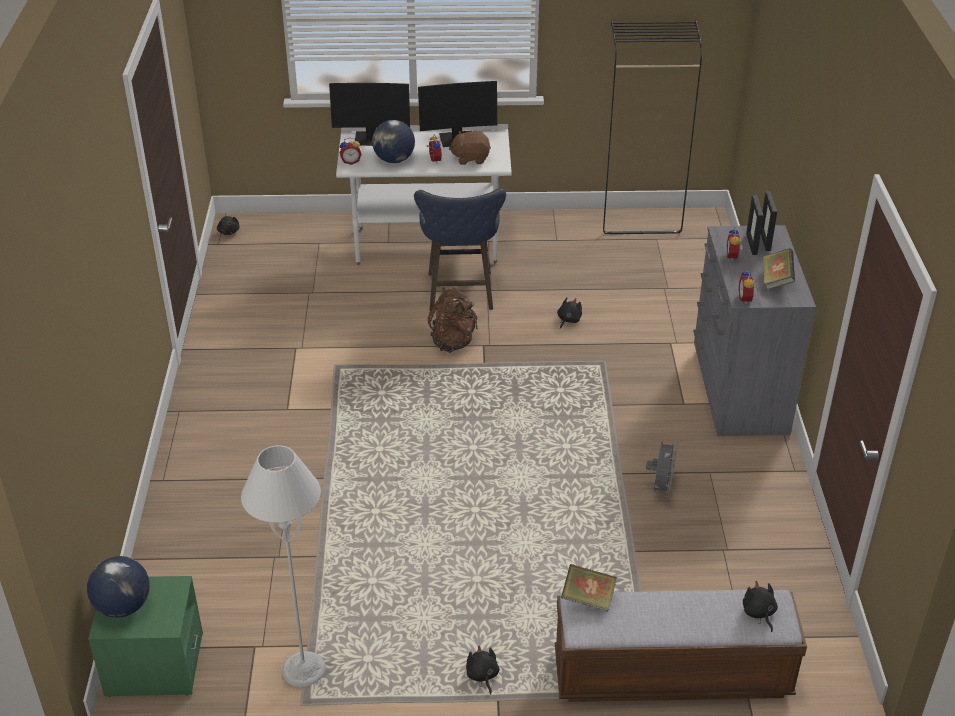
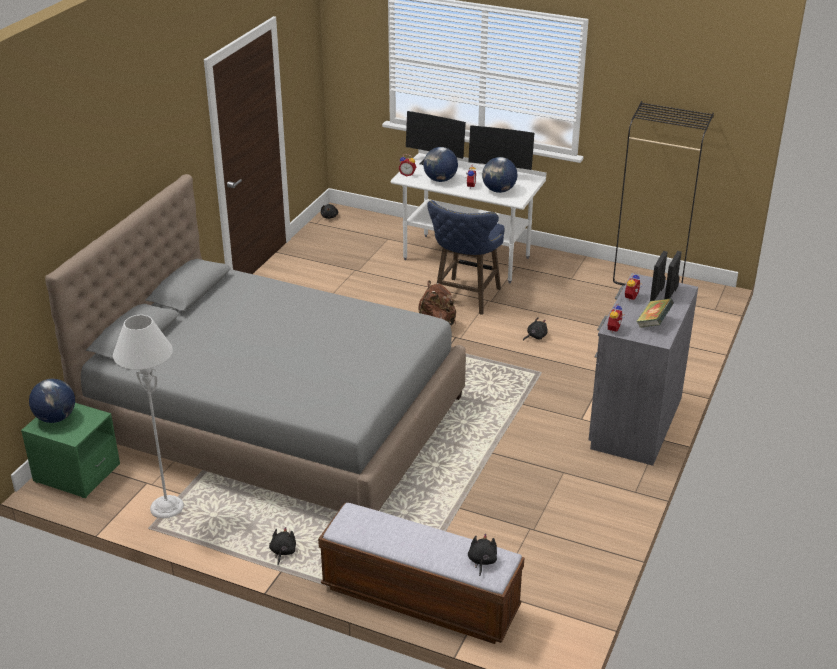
camera: 25 degrees right, 5 degrees down
(350, 511) = (274, 419): none -> grey bed
(470, 158) = (499, 190): brown plush toy -> globe
(588, 599) = (361, 510): book -> none
(661, 488) = (514, 472): grey fan -> none

